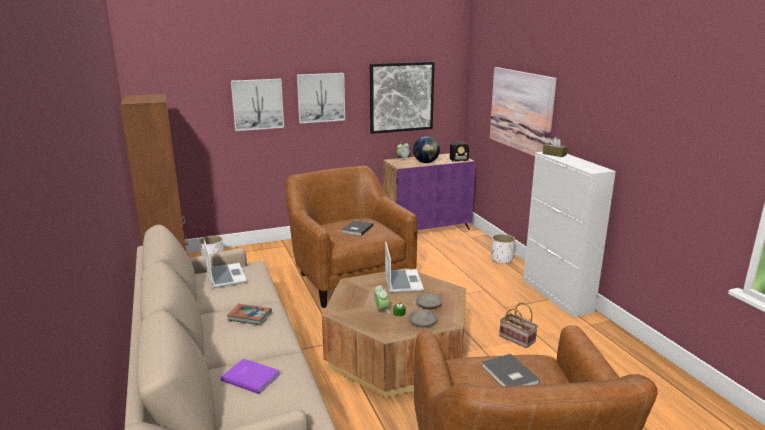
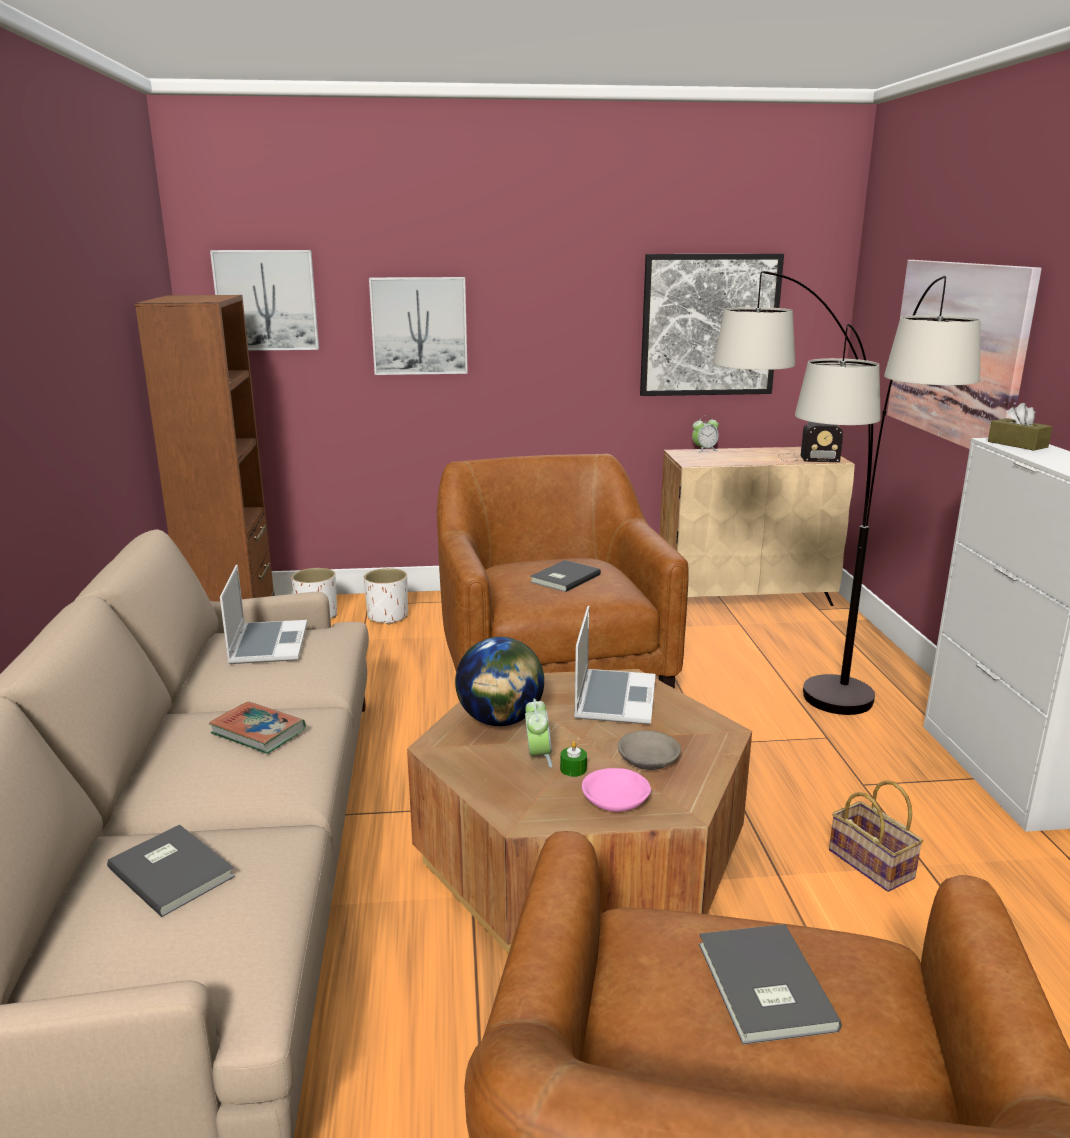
camera: 15 degrees right, 0 degrees up
(251, 376) = (173, 870): purple book -> grey book
(321, 97) = (543, 318): picture -> picture (266, 300)
(423, 322) = (616, 800): grey bowl -> pink bowl
(426, 162) = (747, 460): globe -> globe (500, 720)
(427, 228) = (745, 596): purple cabinet -> beige cabinet
(477, 289) = (810, 734): none -> floor lamp
(502, 260) = (886, 676): white planter -> white planter (388, 617)

